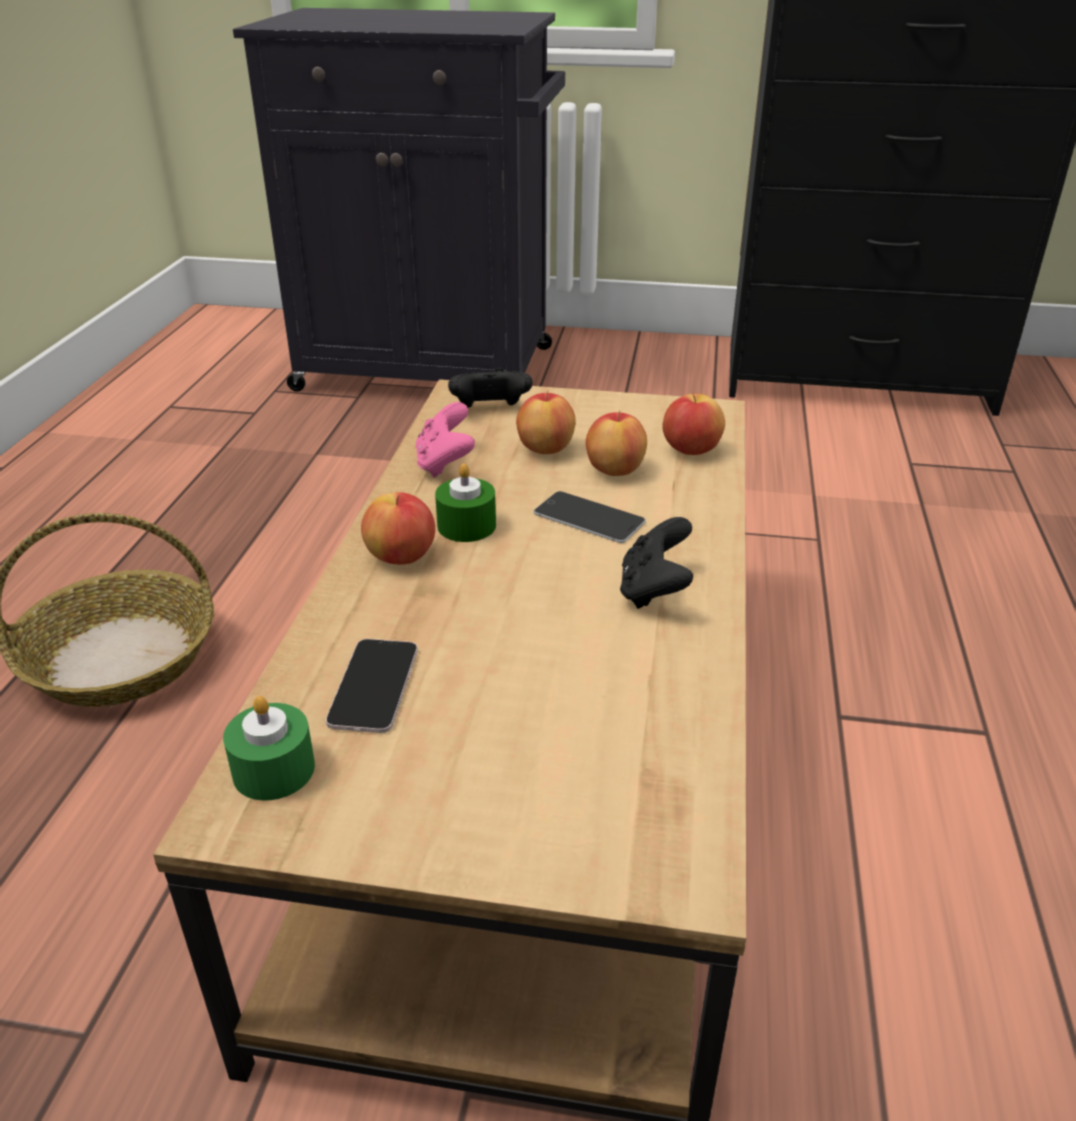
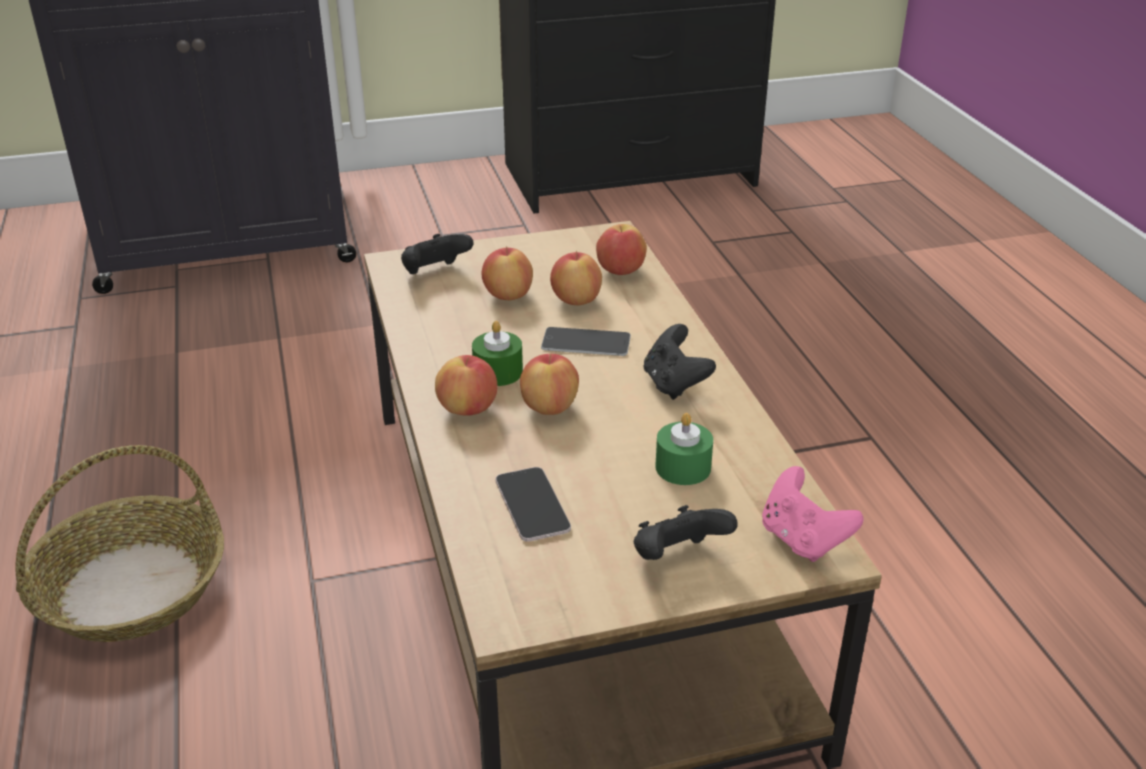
camera: 25 degrees left, 0 degrees up
(274, 770) = (511, 580): green candle -> green candle (683, 467)
(445, 464) = (437, 327): pink game controller -> pink game controller (802, 540)
(485, 811) = (677, 558): none -> black game controller
(488, 579) = (549, 407): none -> apple

